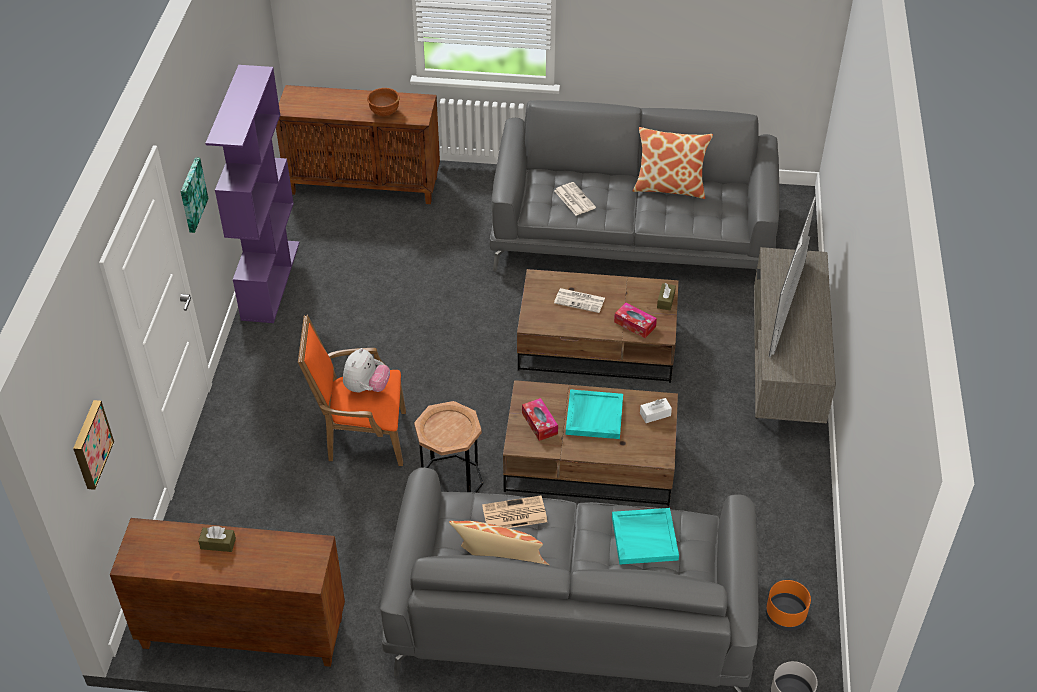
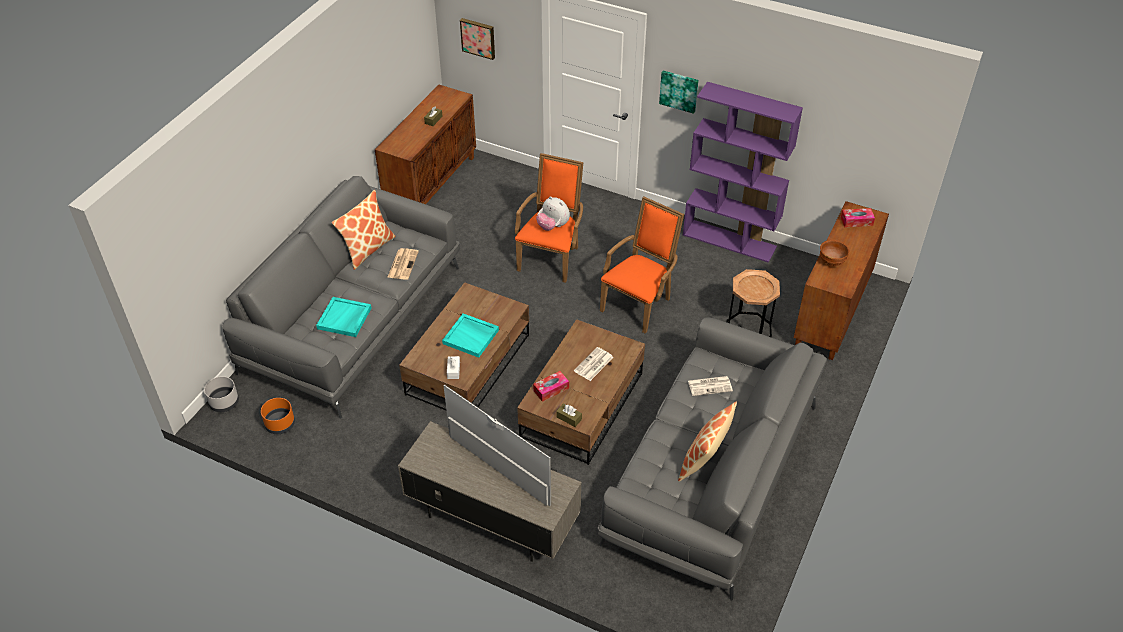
camera: 110 degrees right, 0 degrees up
(414, 334) = (639, 303): none -> orange armchair
(450, 480) = (492, 290): brown side table -> brown side table (748, 329)
(539, 423) = (480, 307): tissue box -> tissue box (856, 221)

